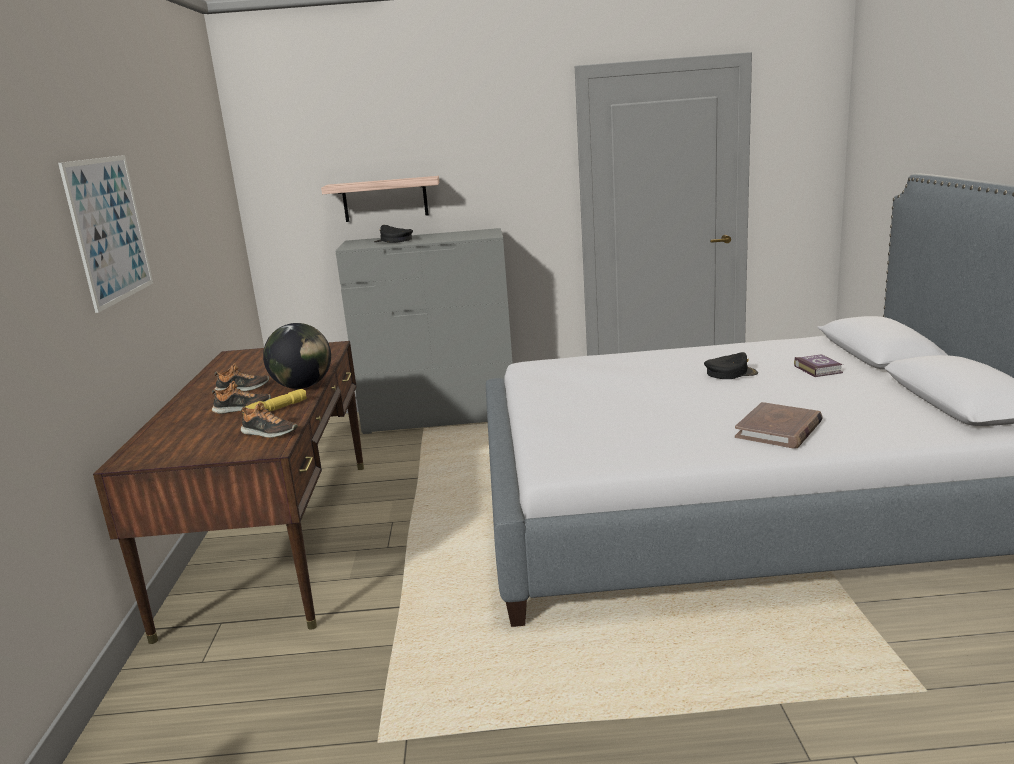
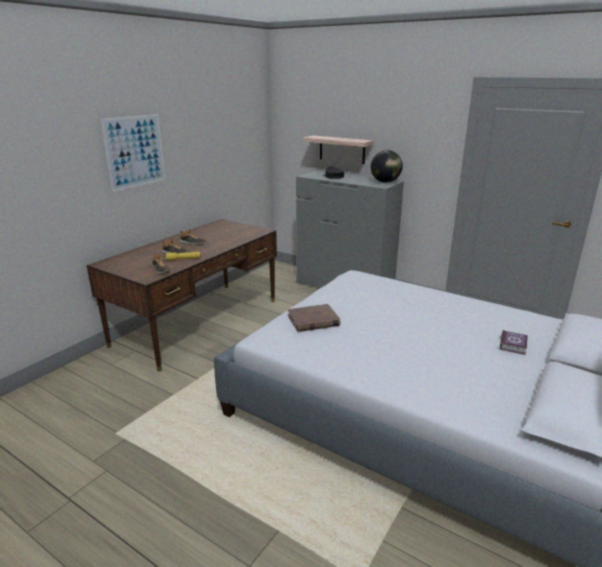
camera: 35 degrees right, 5 degrees up
(302, 386) = (213, 250): globe -> globe (385, 182)
(730, 373) = (449, 324): black cap -> none
(779, 430) = (403, 373): brown book -> brown book (313, 320)

